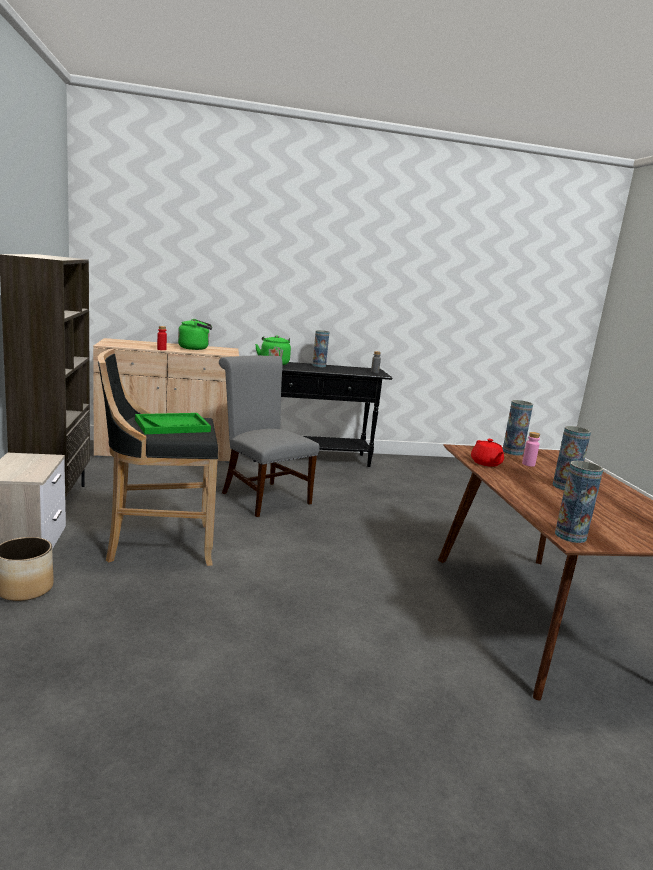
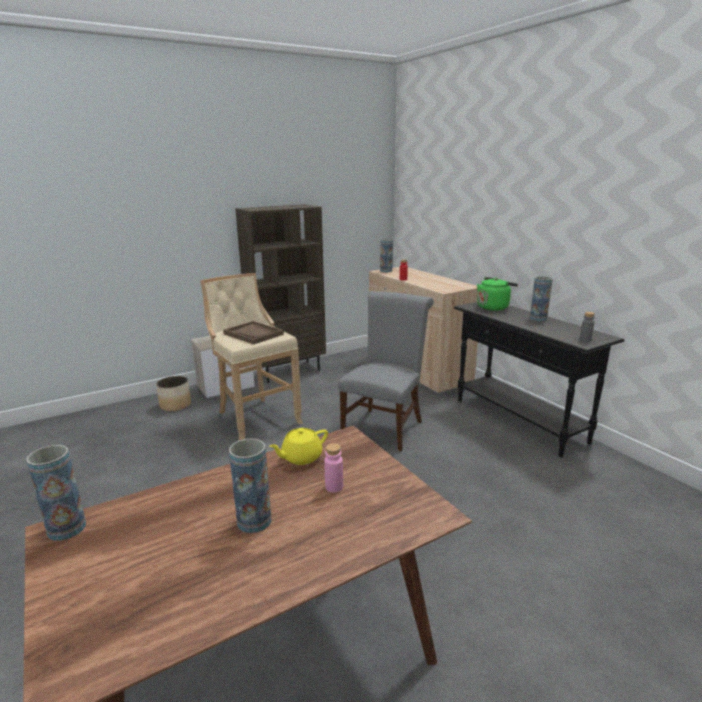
camera: 70 degrees right, 5 degrees up
(157, 545) = (255, 418): black stool -> beige stool
(172, 426) = (253, 334): green tray -> brown tray
(195, 348) = (437, 282): green kettle -> none
(486, 463) = (301, 457): red teapot -> yellow teapot
(512, 452) = (382, 471): vase -> vase (386, 271)

